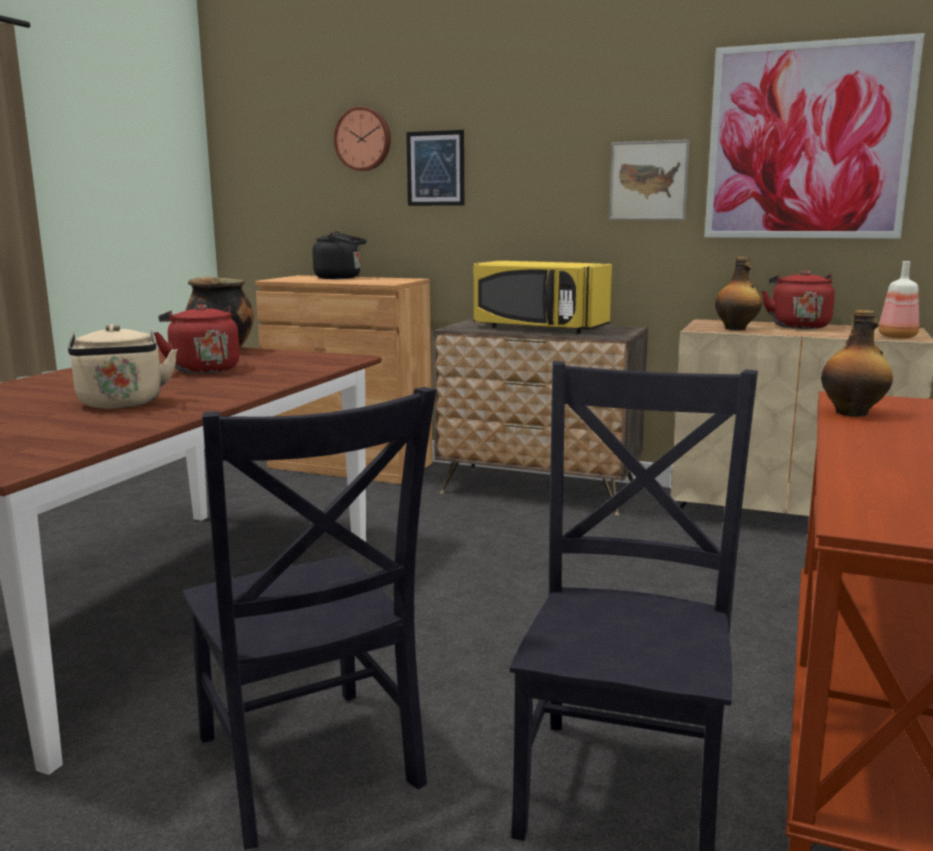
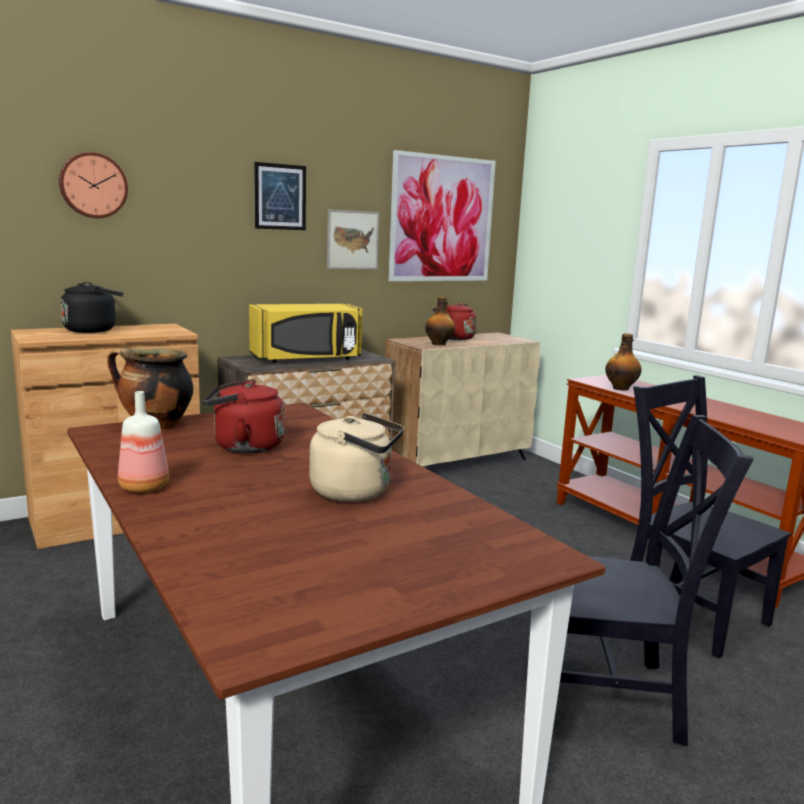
camera: 55 degrees left, 0 degrees up
(435, 168) = (176, 220): picture -> picture (280, 197)
(898, 337) = (517, 340): bottle -> bottle (145, 488)

